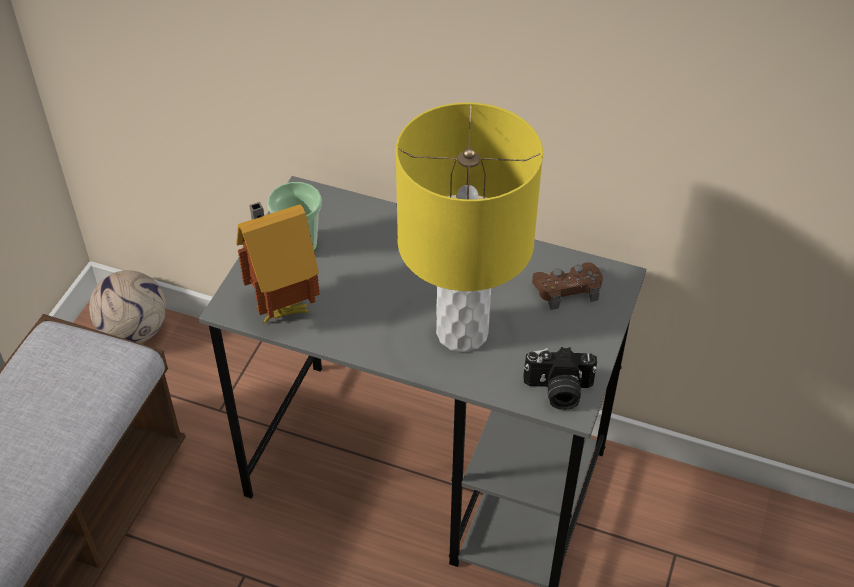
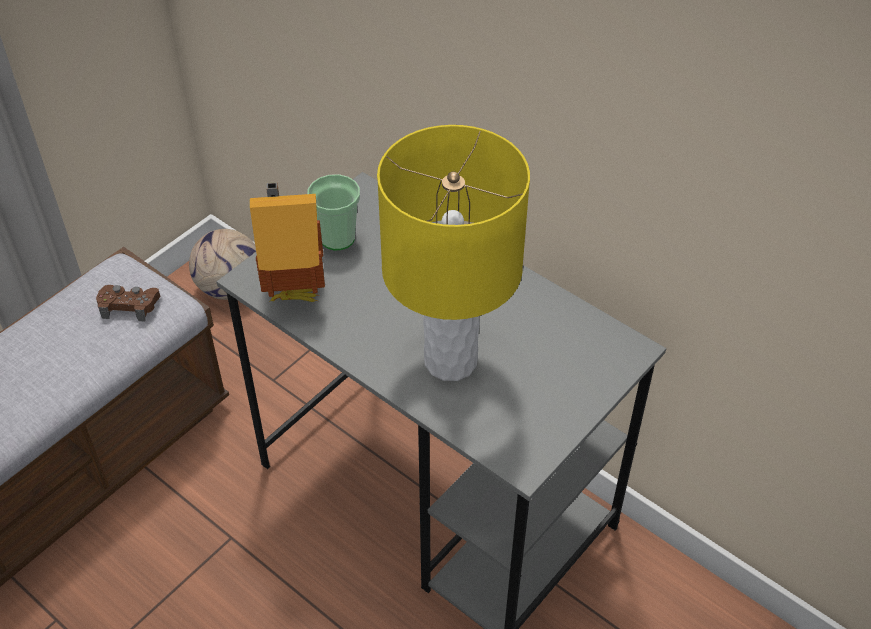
camera: 20 degrees right, 0 degrees up
(558, 391) = (517, 444): camera -> none
(567, 289) = (574, 347): brown game controller -> brown game controller (129, 306)

